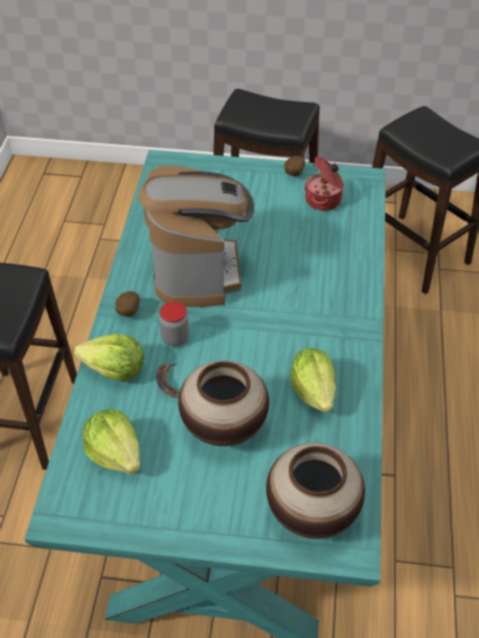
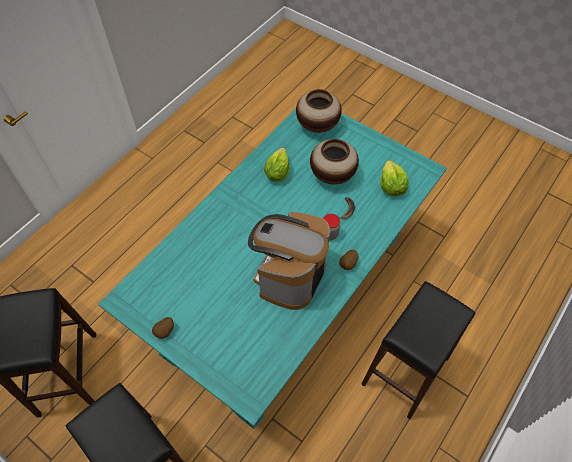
camera: 150 degrees left, 10 degrees up
(114, 370) = (373, 230): lettuce -> none
(324, 200) = (166, 294): cooking pot -> none

